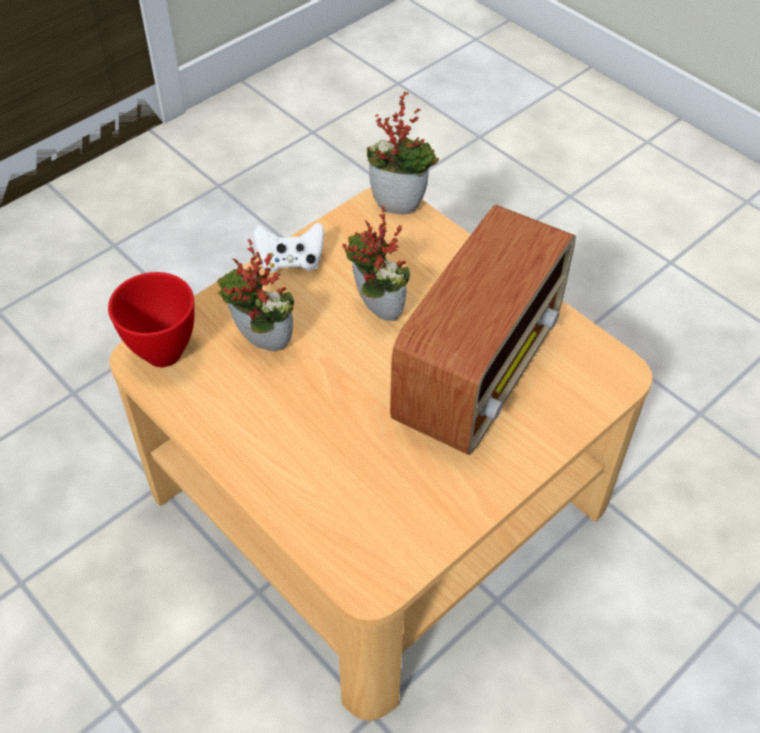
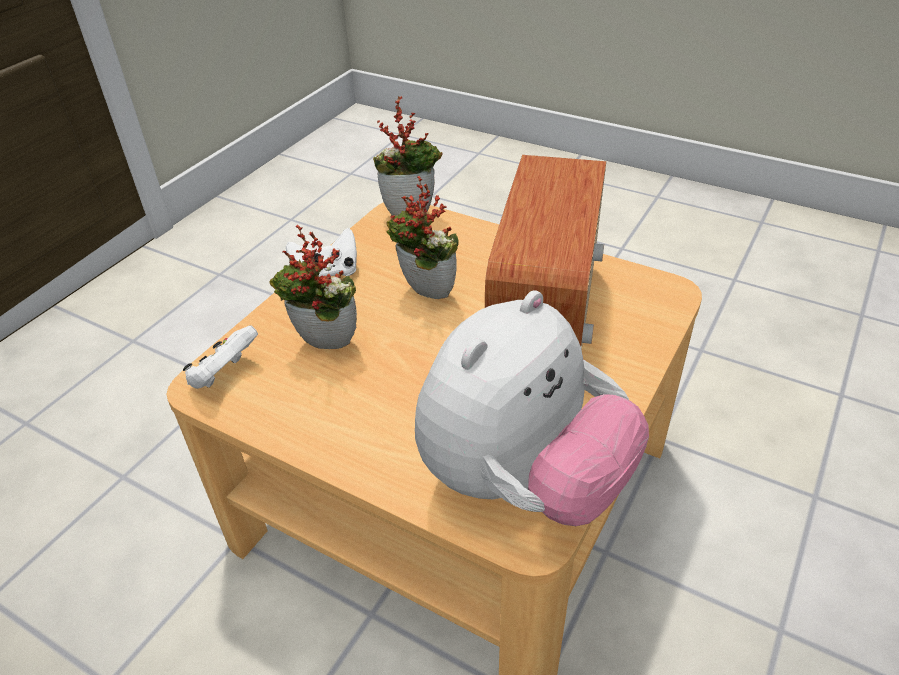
camera: 15 degrees left, 10 degrees down
(164, 351) = (224, 375): red bowl -> white game controller
(384, 533) = (523, 482): none -> plush toy

